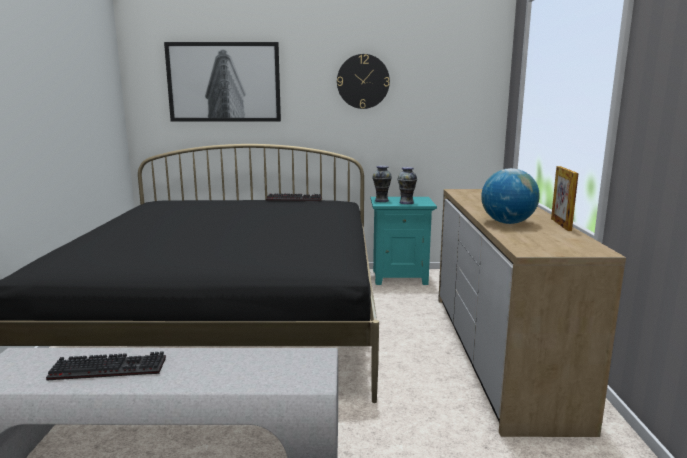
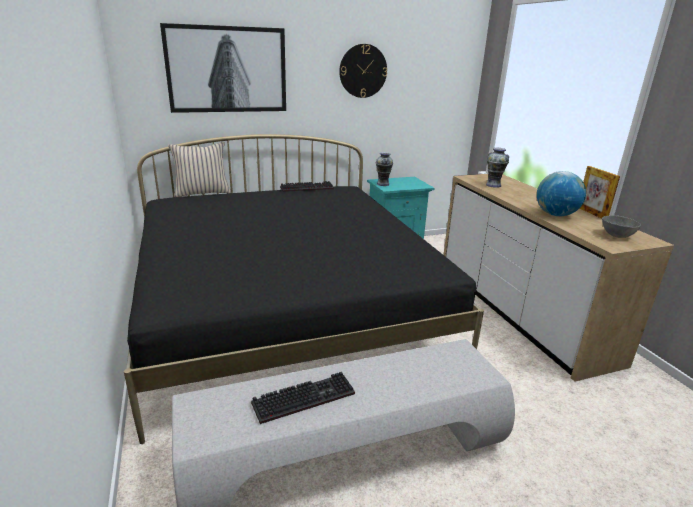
camera: 20 degrees left, 10 degrees up
(193, 198) = (202, 193): none -> beige pillow
(406, 202) = (406, 185): vase -> vase (493, 185)
(555, 243) = (617, 236): none -> grey bowl

